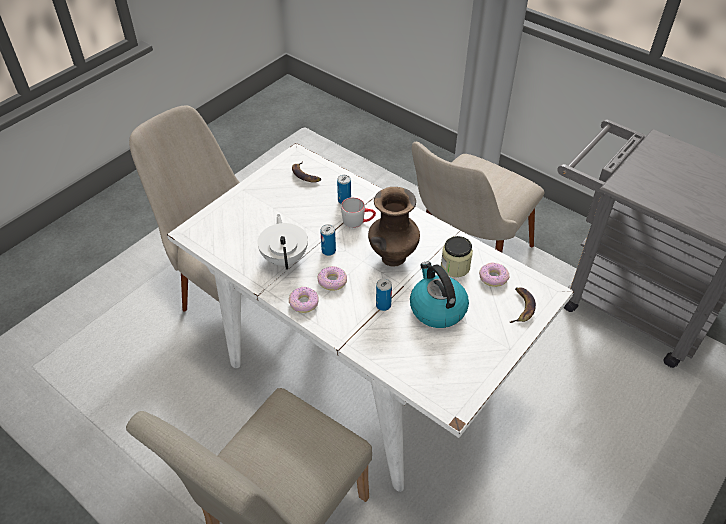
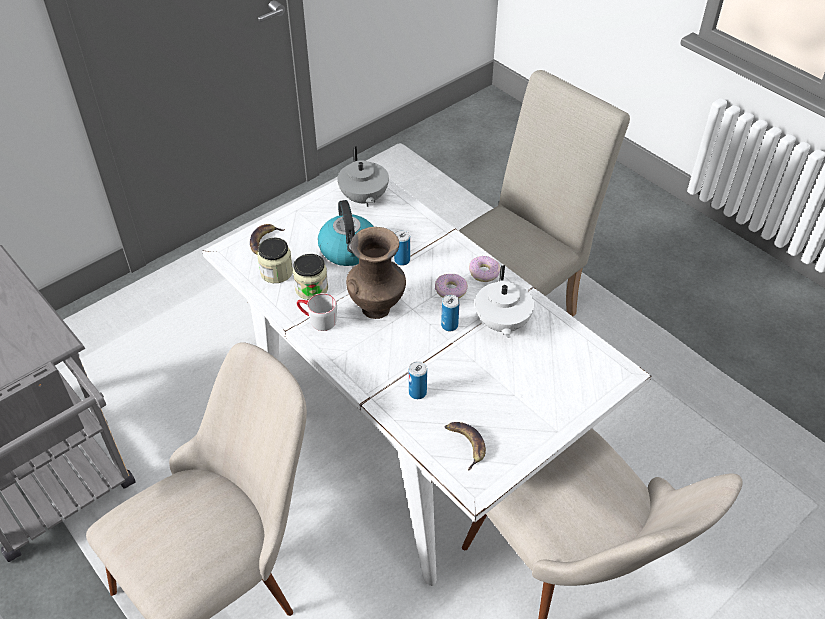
camera: 170 degrees left, 0 degrees up
(358, 221) = (406, 359): grey mug -> grey mug (317, 320)
(445, 374) = (363, 199): none -> grey teapot
(493, 277) = (276, 272): donut -> jar

